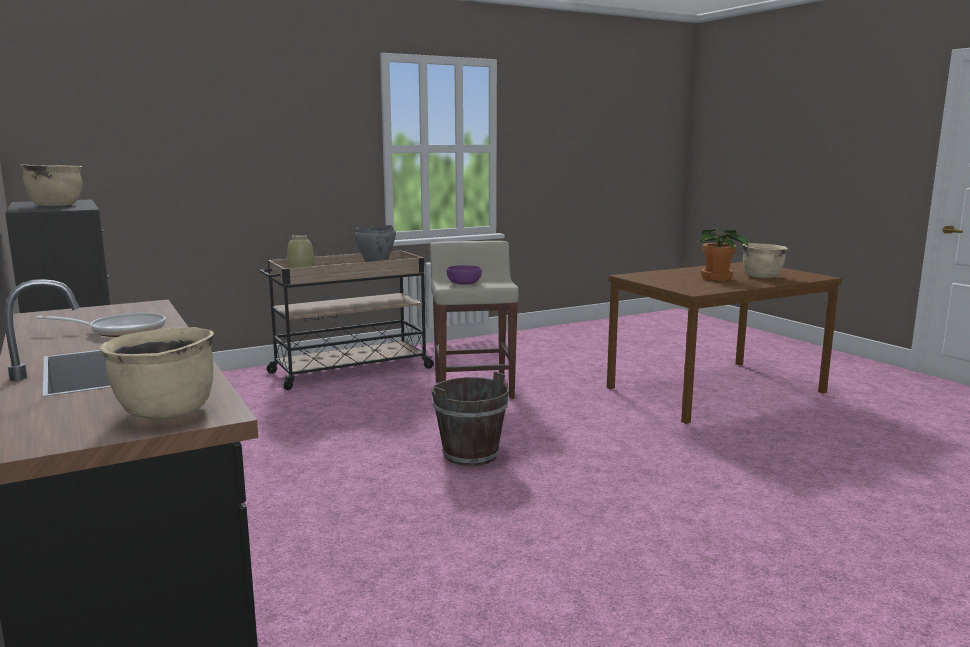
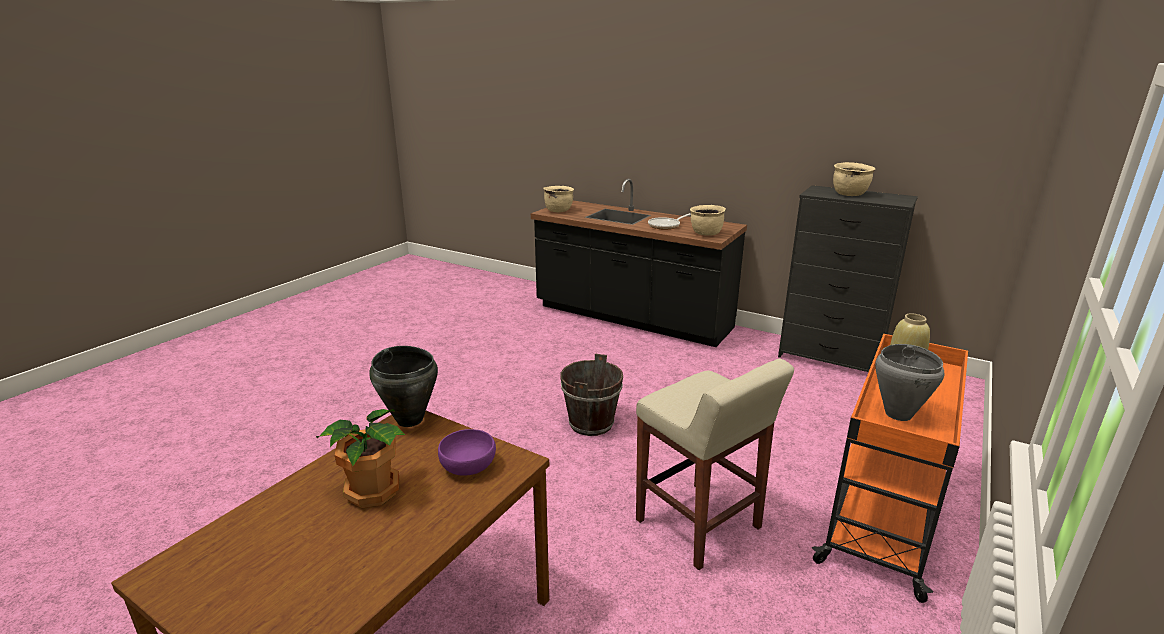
camera: 150 degrees right, 10 degrees up
(349, 370) = (883, 513): beige cart -> orange cart
(464, 283) = (701, 386): purple bowl -> purple bowl (467, 465)
(693, 291) = (410, 419): none -> black cooking pot
(762, 276) = (285, 531): beige cooking pot -> beige cooking pot (706, 234)

